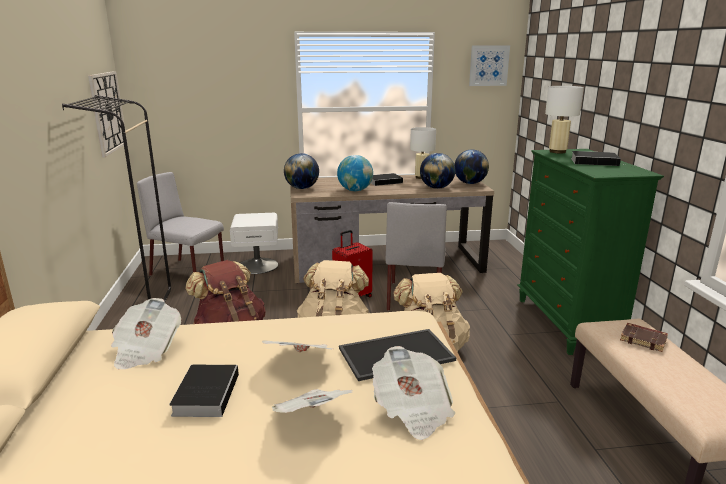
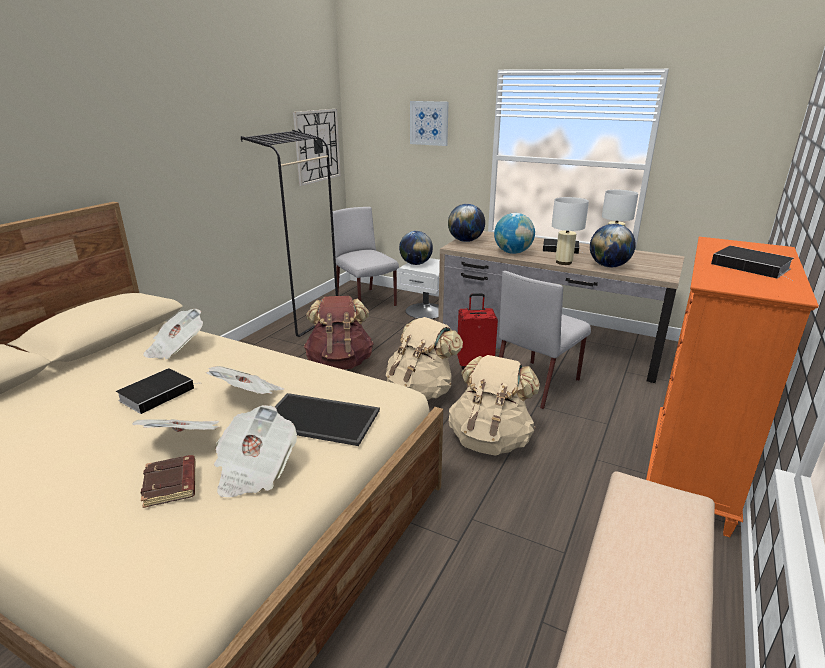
camera: 35 degrees right, 5 degrees up
(470, 183) = (661, 268): globe -> globe (416, 264)
(488, 65) = (744, 115): picture -> picture (429, 123)
(558, 152) = (731, 244): white table lamp -> white table lamp (564, 262)
(567, 324) = (690, 476): green dresser -> orange dresser
(644, 340) = (662, 523): brown book -> brown book (171, 485)

